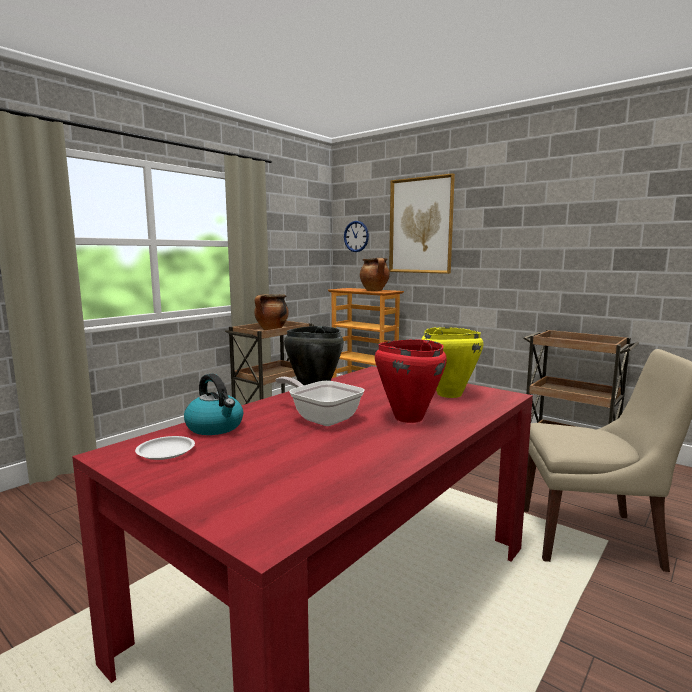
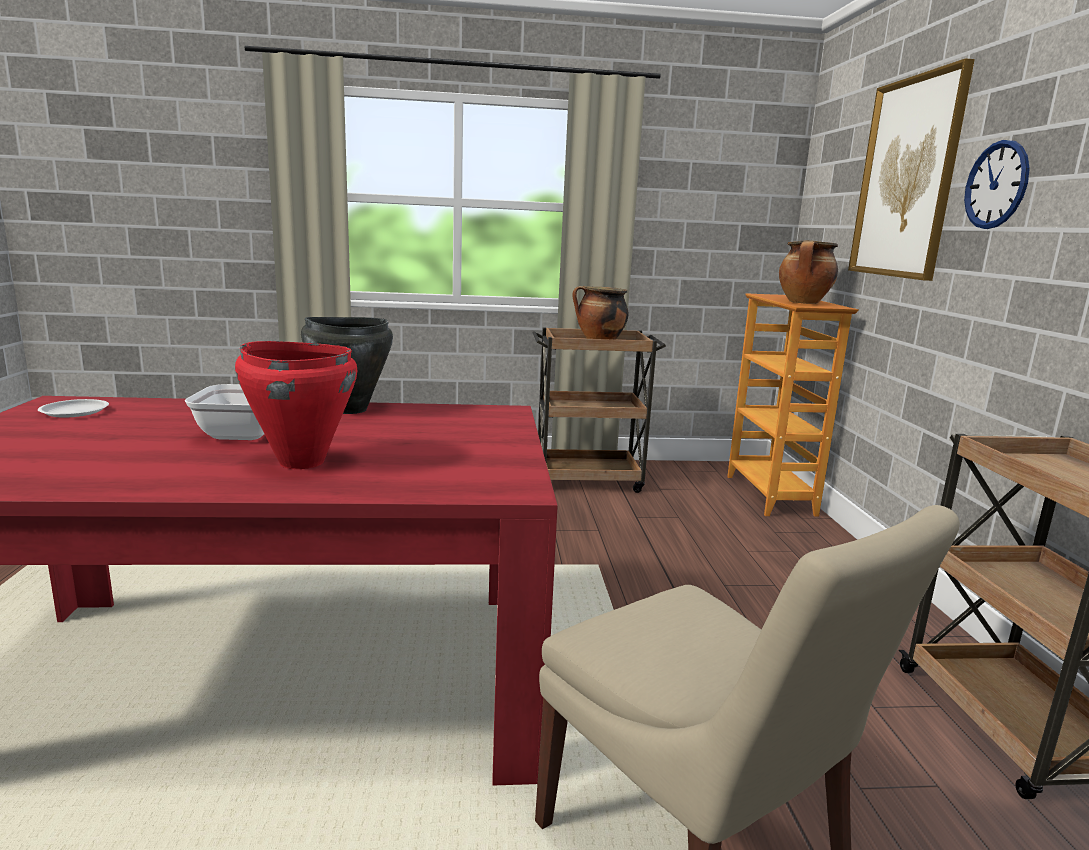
camera: 45 degrees right, 5 degrees up
(215, 427) = (164, 408): kettle -> none
(356, 236) = (825, 202): wall clock -> wall clock (996, 185)
(449, 394) = (455, 460): yellow cooking pot -> none

